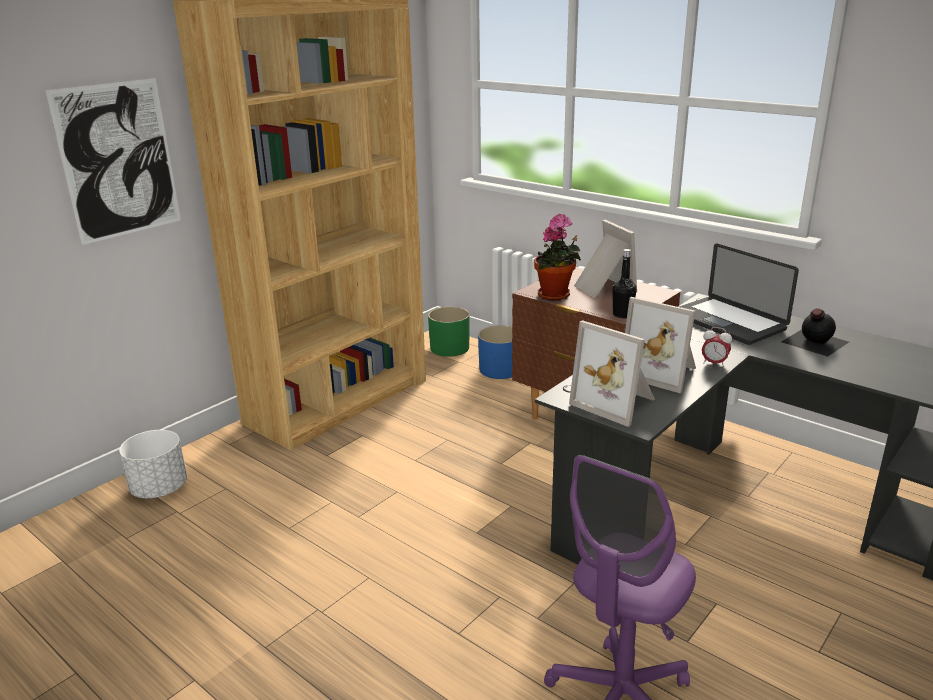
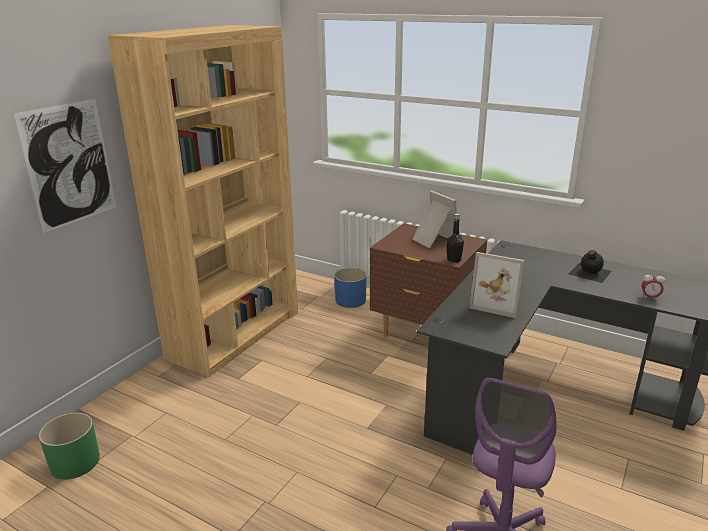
camera: 10 degrees left, 0 degrees up
(159, 489) = (112, 418): white planter -> none
(450, 348) = (309, 286): green planter -> green planter (75, 462)
(556, 296) = (402, 248): potted plant -> none
(616, 402) = (474, 328): picture frame -> none
(714, 363) = (530, 293): alarm clock -> alarm clock (650, 297)
(727, 322) = (528, 261): laptop -> none

